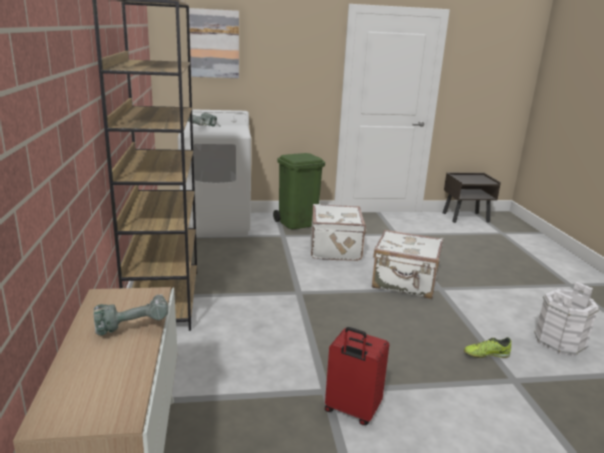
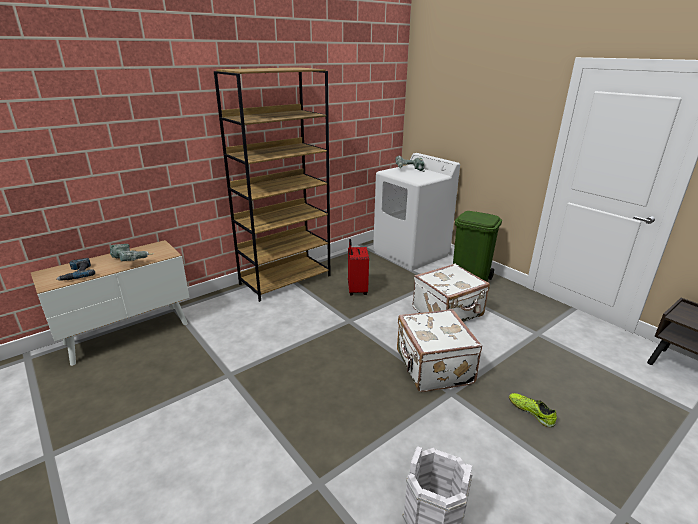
camera: 60 degrees right, 5 degrees up
(111, 380) = (77, 273): none -> power drill
(214, 44) = (446, 98): picture -> none
(351, 410) = (213, 393): red suitcase -> red suitcase (356, 290)
(486, 354) = (349, 453): shoe -> shoe (531, 412)

